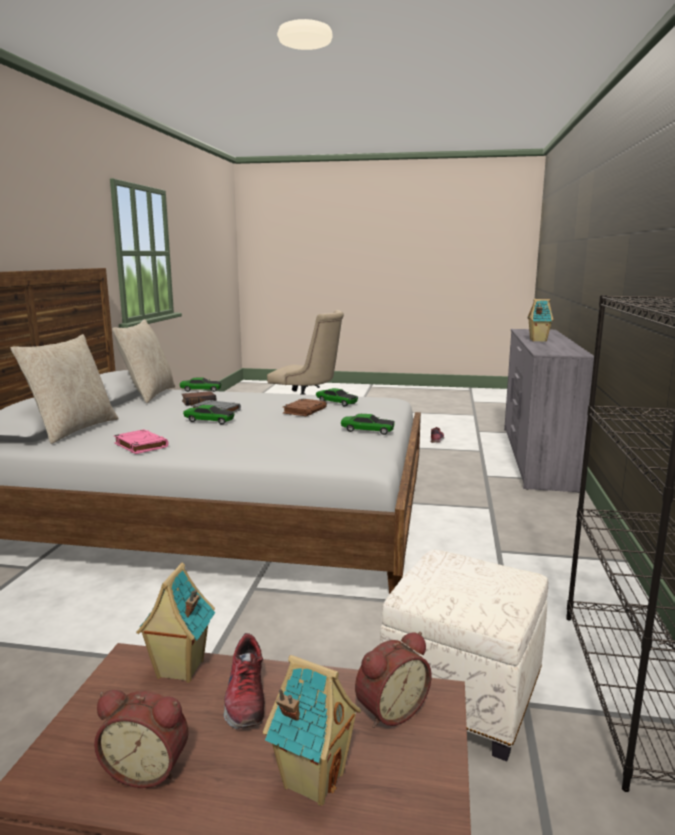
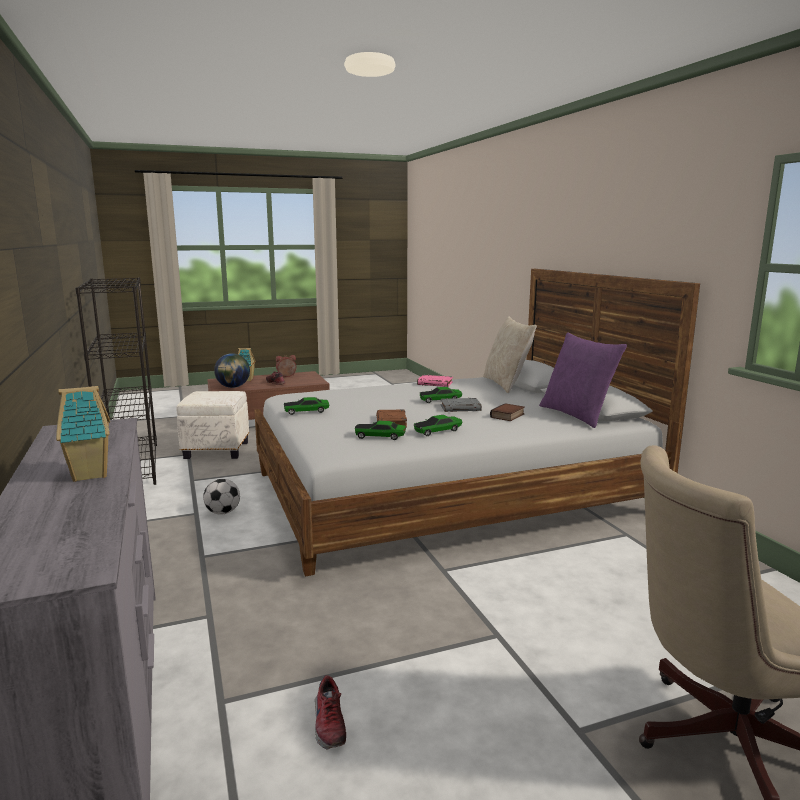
camera: 150 degrees right, 0 degrees up
(148, 395) = (577, 415): beige pillow -> purple pillow
(179, 670) = (301, 383): toy house -> none
(201, 390) = (555, 429): toy car -> toy car (437, 431)
(389, 709) = (233, 387): alarm clock -> globe
(467, 544) = (223, 512): none -> football

